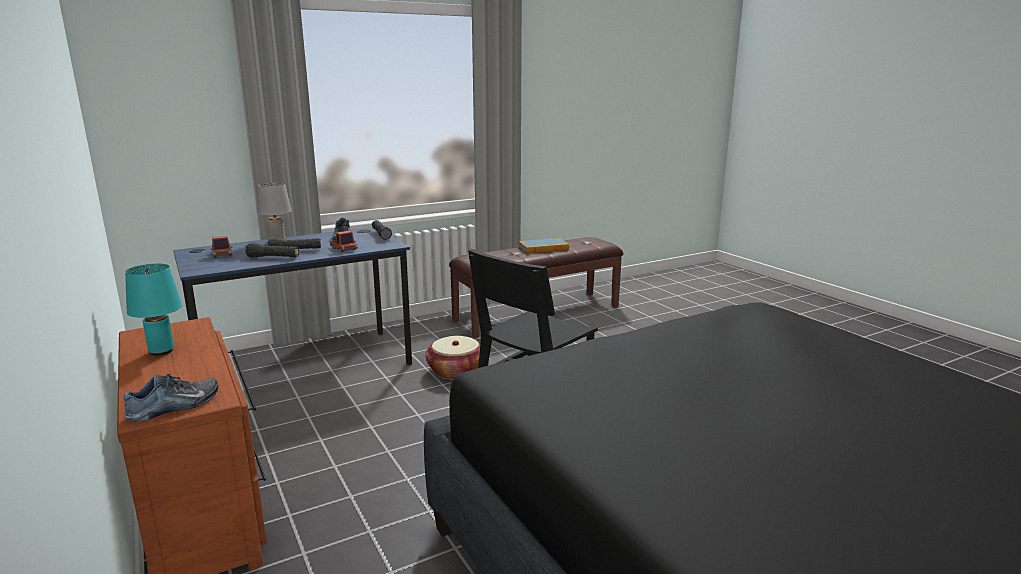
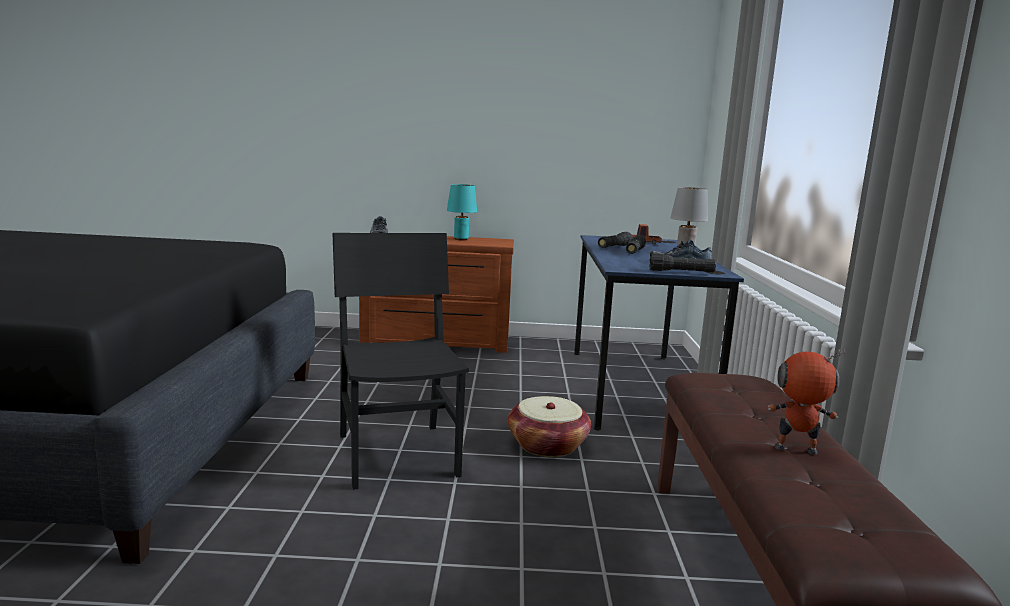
camera: 120 degrees right, 5 degrees down
(343, 249) = (623, 259): toy truck -> none
(543, 248) = (796, 450): book -> toy robot

